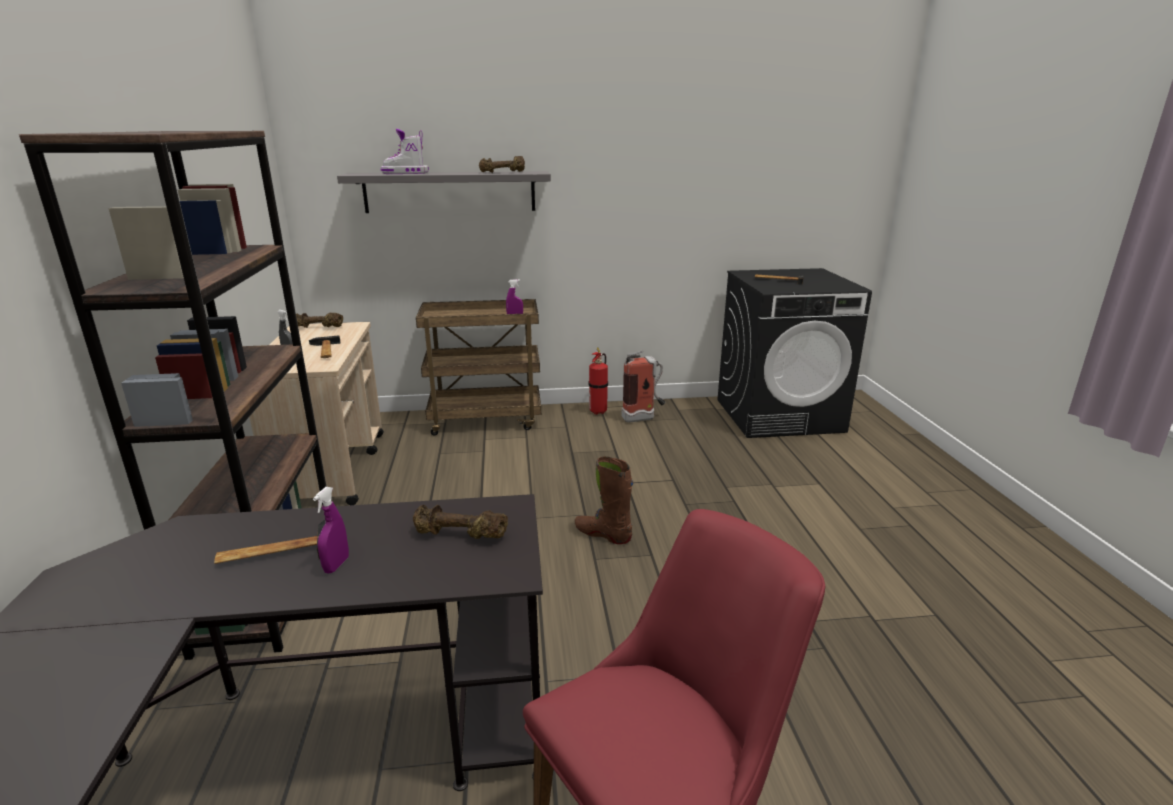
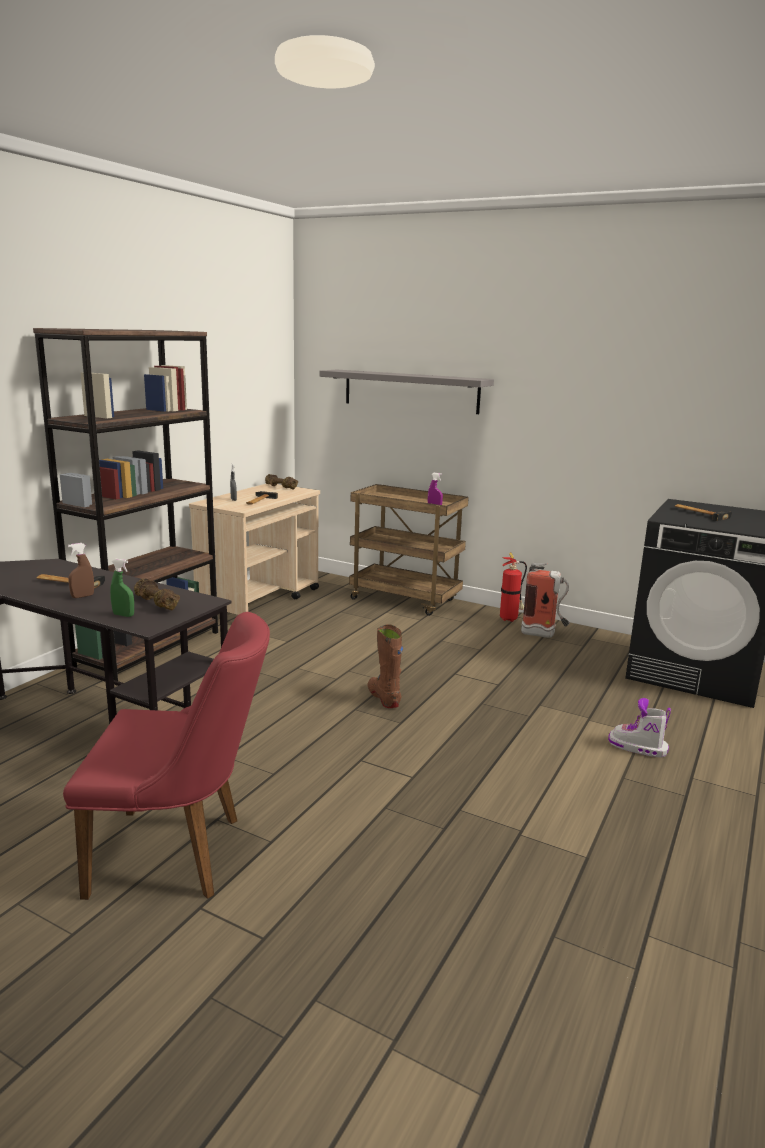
camera: 35 degrees right, 5 degrees down
(336, 565) = (82, 596): purple spray bottle -> brown spray bottle
(405, 173) = (372, 372): boot -> boot (637, 747)
(450, 571) = (123, 615): none -> green spray bottle
(503, 172) = (447, 377): brown dumbbell -> none

